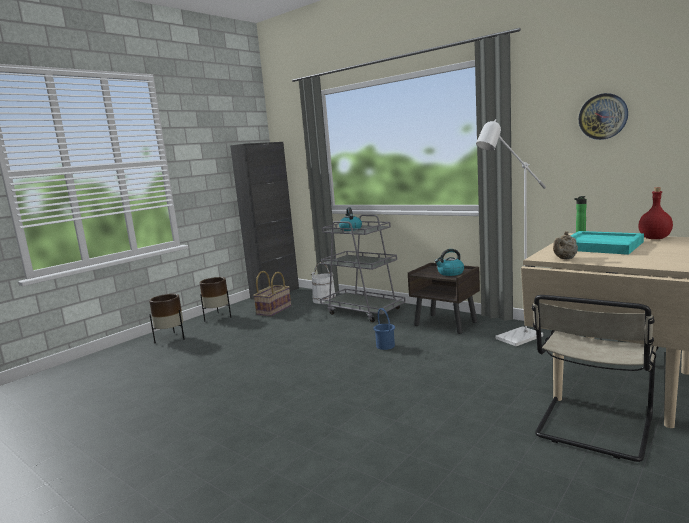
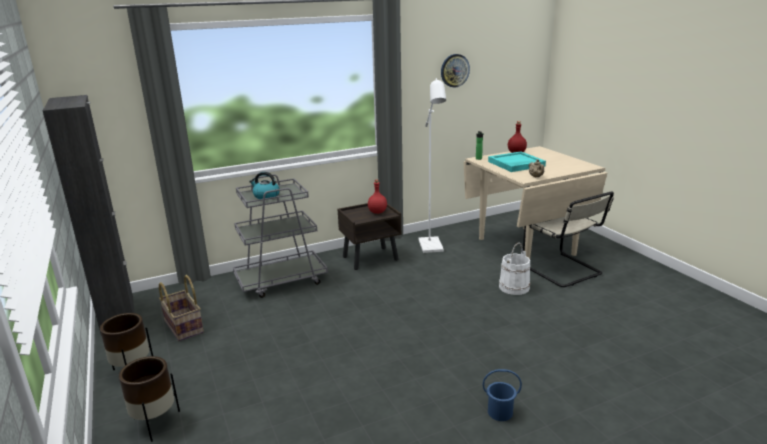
camera: 65 degrees left, 10 degrees up
(324, 300) = (207, 290): white bucket -> white bucket (514, 287)
(385, 346) = (381, 293): blue bucket -> blue bucket (499, 412)
(450, 273) = (377, 212): kettle -> red bottle

